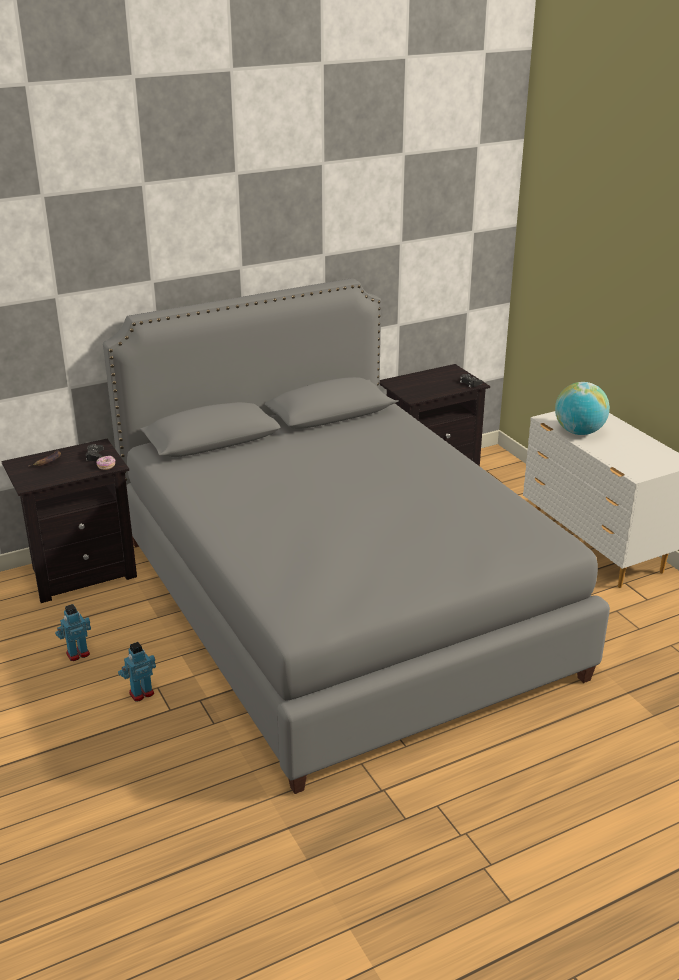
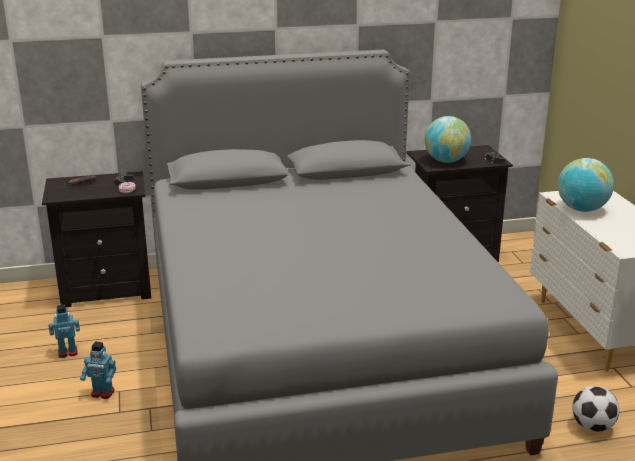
camera: 15 degrees right, 5 degrees down
(141, 693) = (102, 393): toy robot -> toy robot turned 150 degrees counterclockwise
(423, 388) = (446, 161): none -> globe
(627, 645) = (592, 427): none -> football

